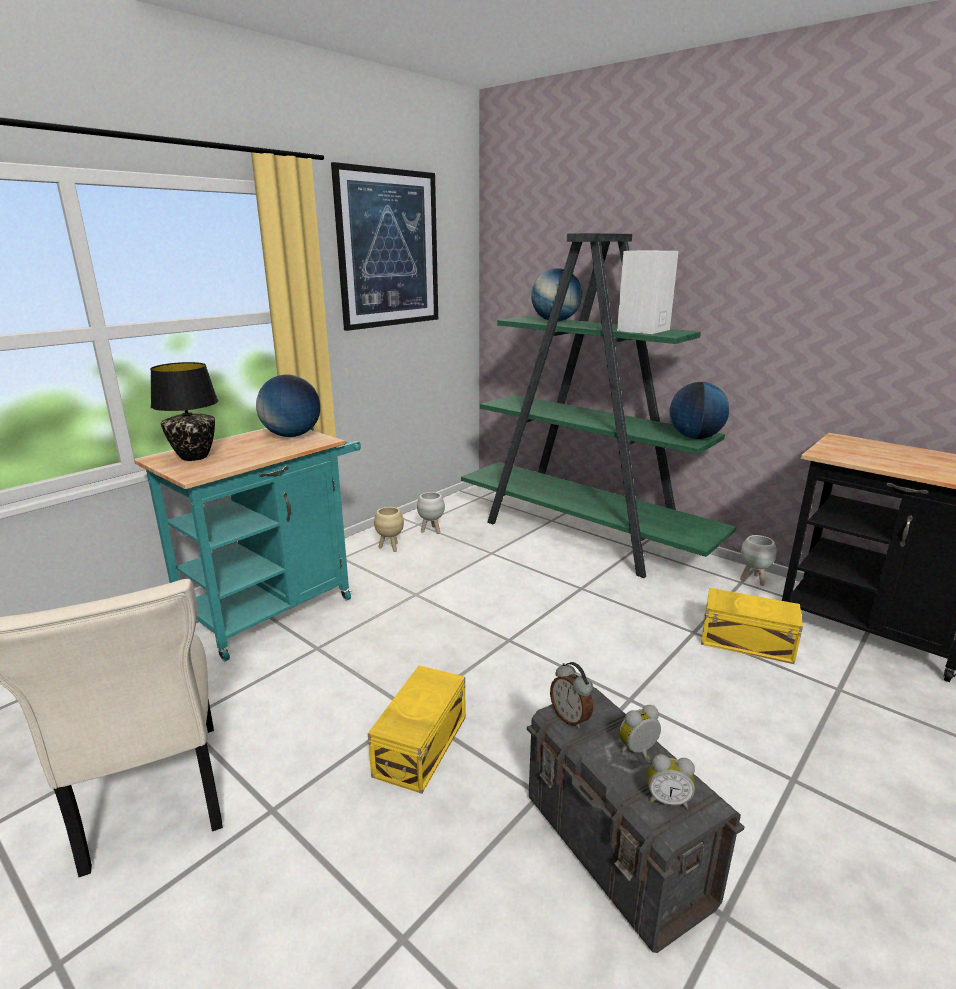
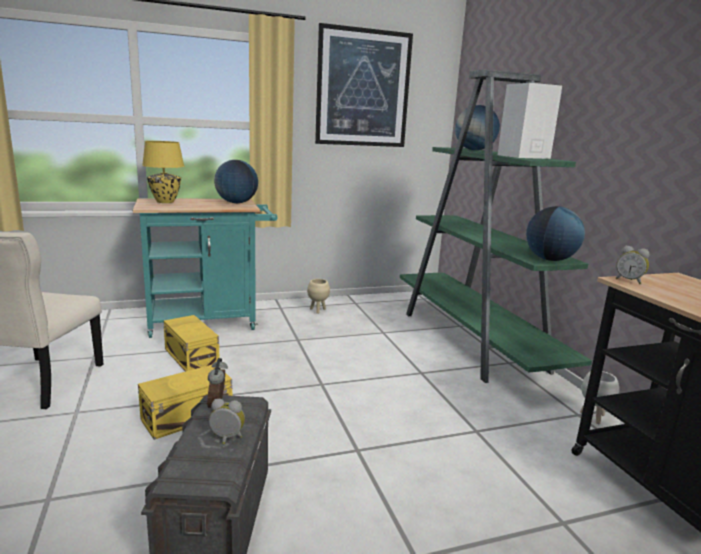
camera: 30 degrees right, 5 degrees down
(193, 457) = (165, 202): black table lamp -> yellow table lamp
(431, 530) = (359, 308): white planter -> none
(667, 800) = (197, 468): alarm clock -> alarm clock (629, 281)
(745, 641) = (517, 454): yellow storage box -> yellow storage box (192, 356)

